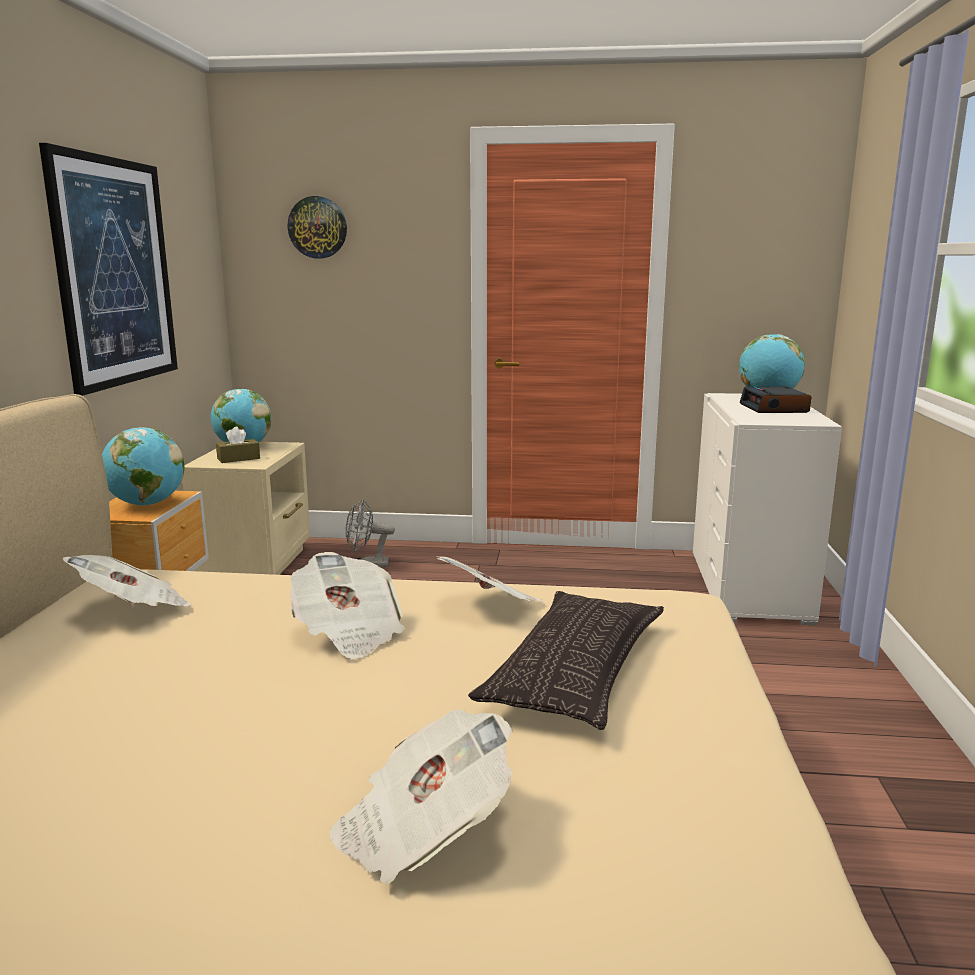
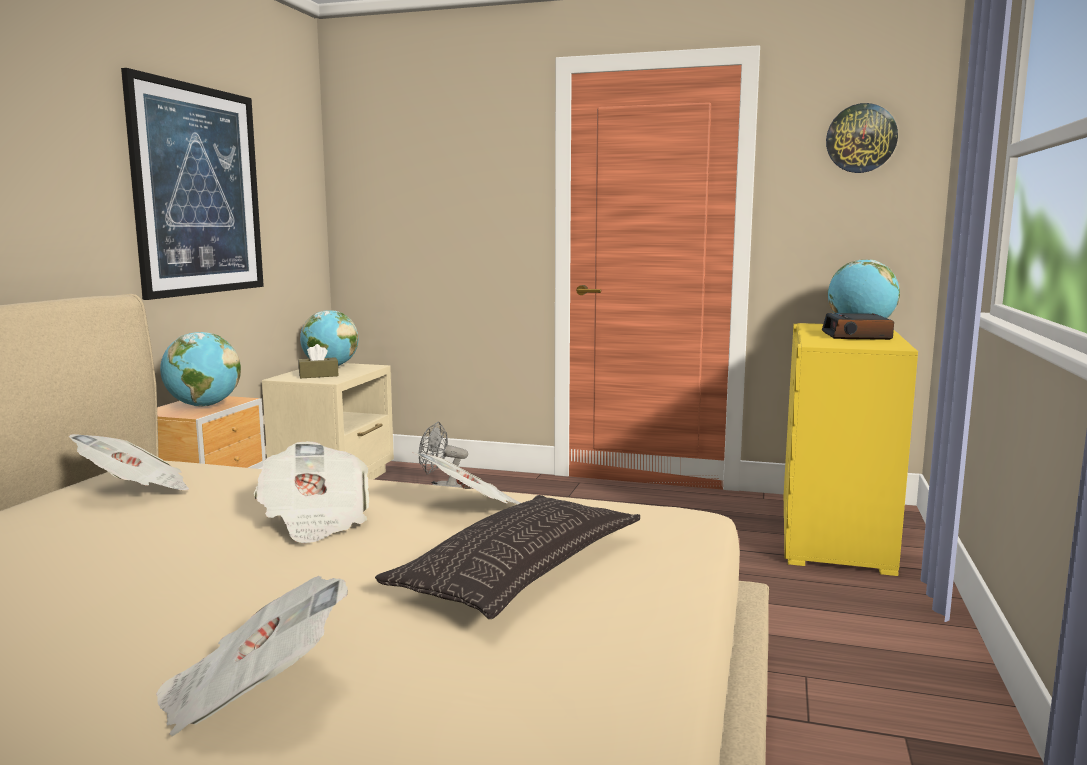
camera: 10 degrees right, 5 degrees down
(317, 227) = (411, 158): wall clock -> wall clock (861, 138)
(750, 587) = (836, 533): white dresser -> yellow dresser

